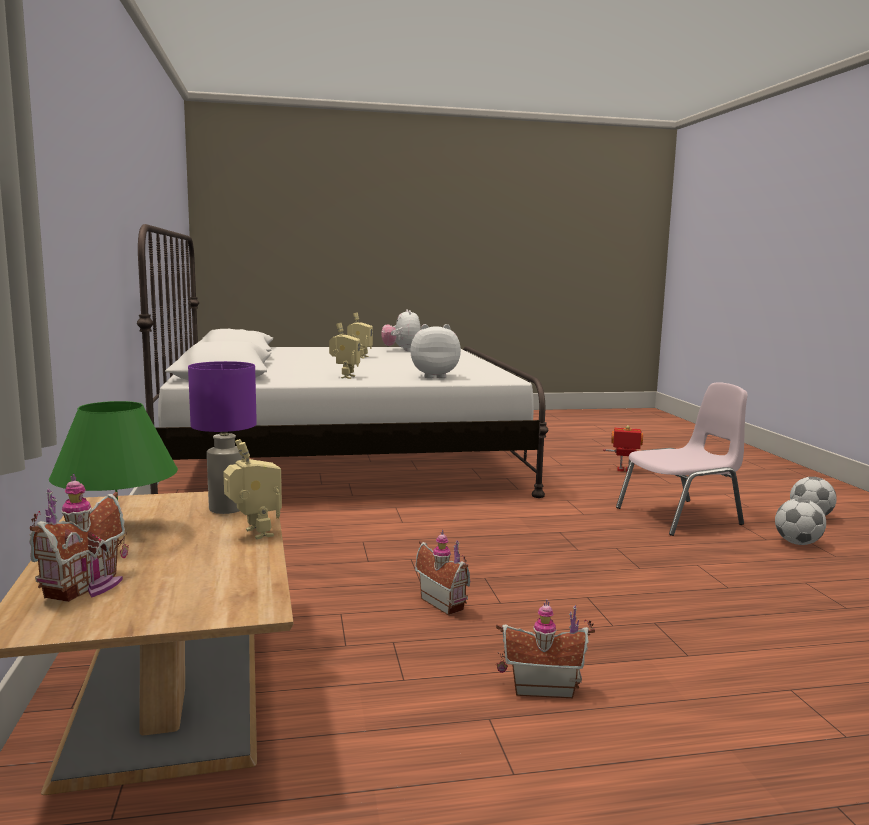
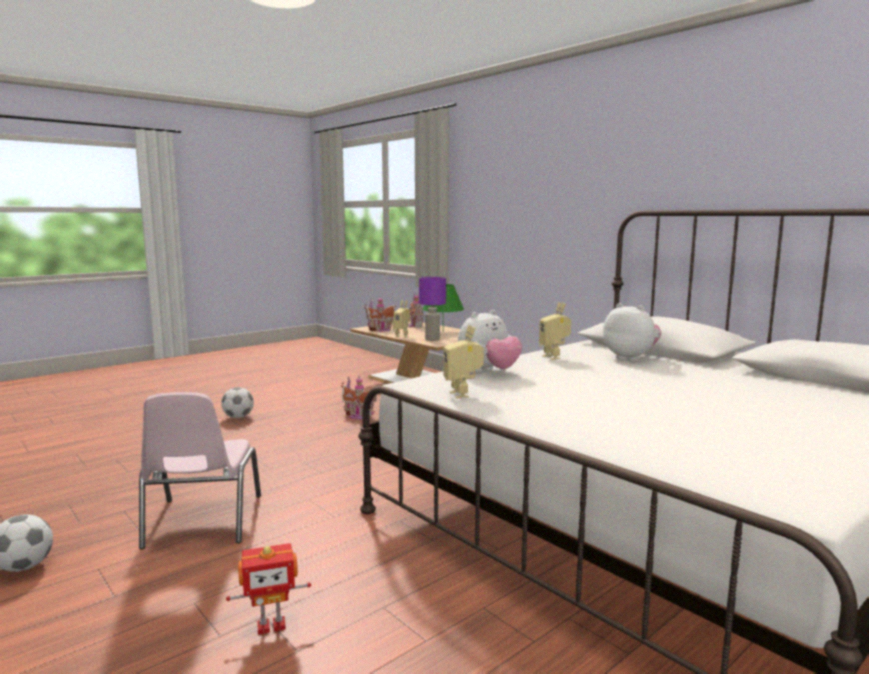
camera: 150 degrees right, 0 degrees up
(360, 357) = (702, 399): toy robot -> toy robot (463, 394)
(402, 350) = (770, 446): plush toy -> plush toy (631, 358)
(541, 687) = (294, 401): toy house -> toy house (381, 330)
(681, 516) = (202, 522): pink chair -> pink chair turned 45 degrees counterclockwise
(797, 543) = (93, 512): football -> football (238, 417)

